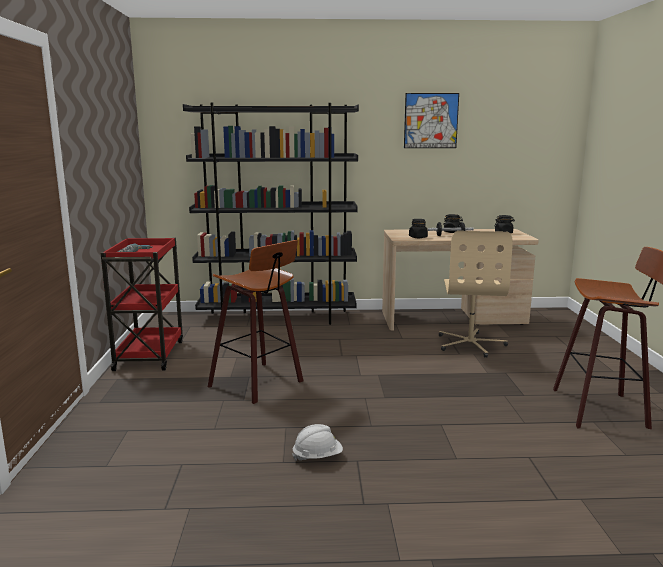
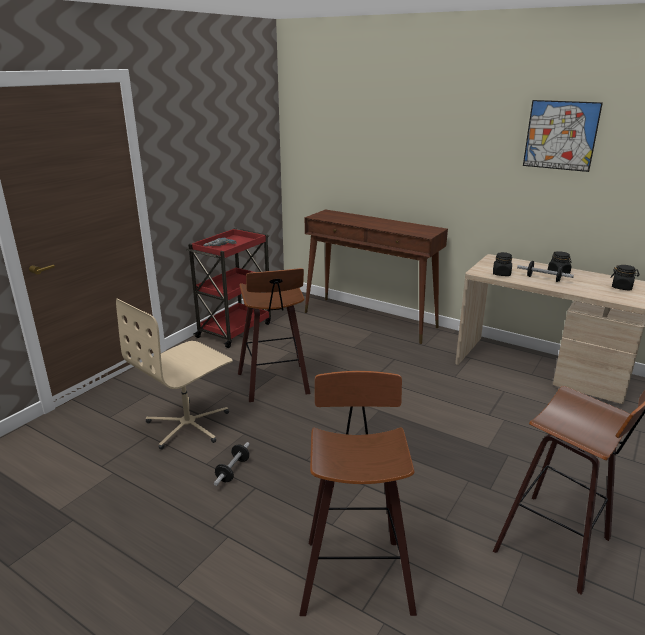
camera: 35 degrees right, 10 degrees up
(278, 318) = (370, 320): black bookcase -> brown console table
(317, 457) = (233, 470): white hard hat -> dumbbell
(470, 344) = (517, 407): beige office chair -> beige office chair (189, 425)
(518, 480) = (354, 572): none -> stool

